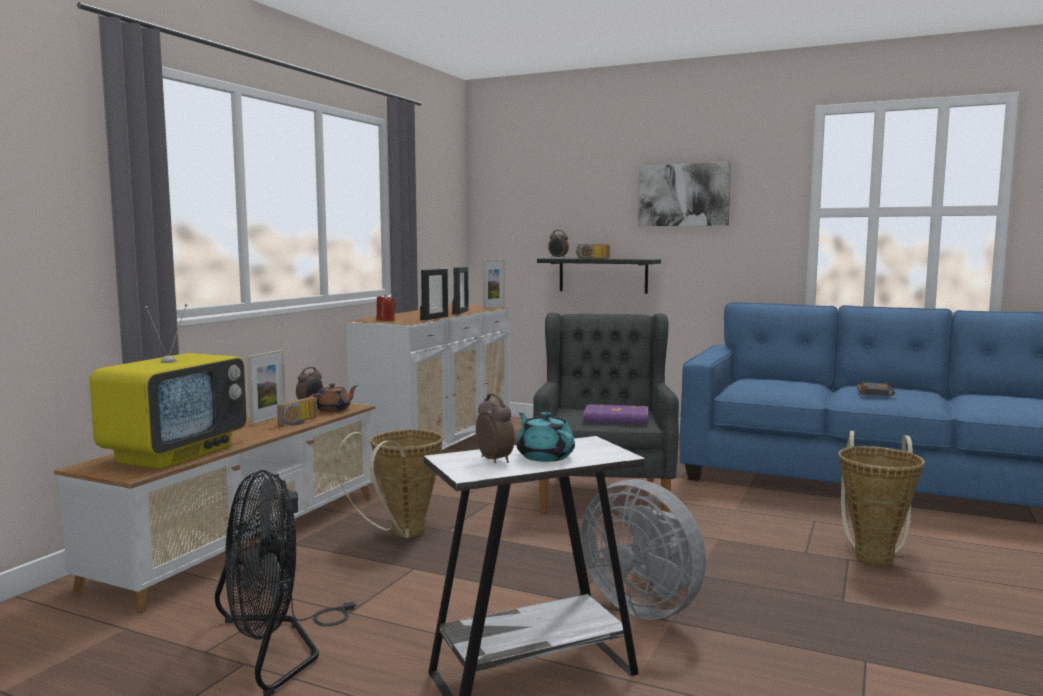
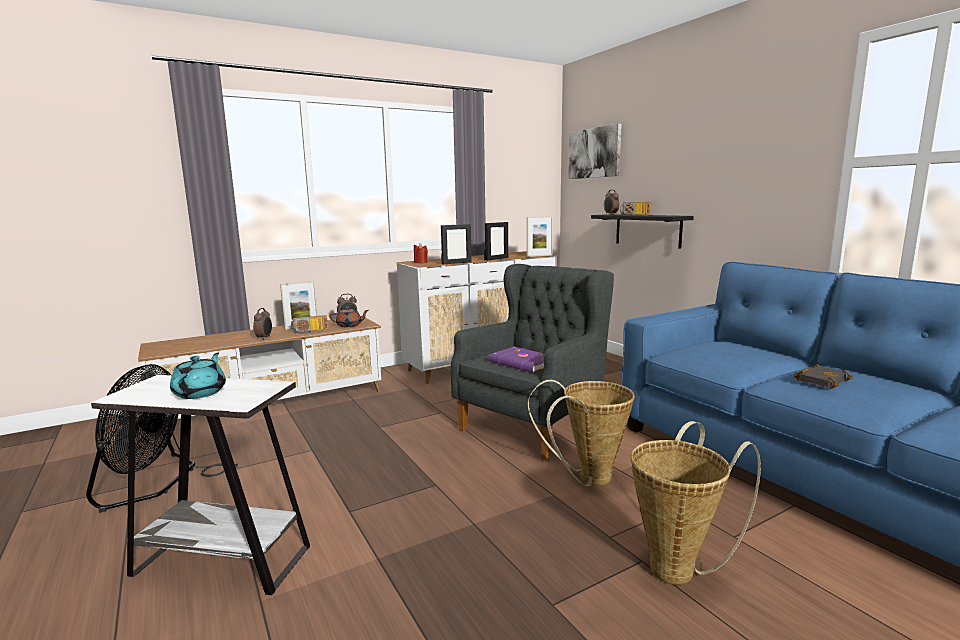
camera: 35 degrees right, 5 degrees up
(175, 454) = (202, 343): television -> none
(401, 535) = (350, 422): basket -> basket (587, 479)
(495, 460) = (169, 388): alarm clock -> alarm clock (264, 338)
(645, 606) = (384, 536): grey fan -> none
(683, 195) = (716, 151): picture -> picture (594, 153)

